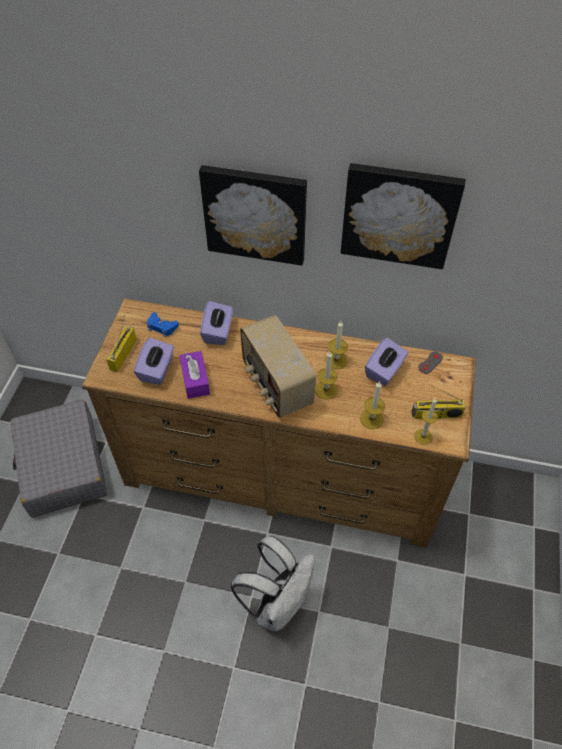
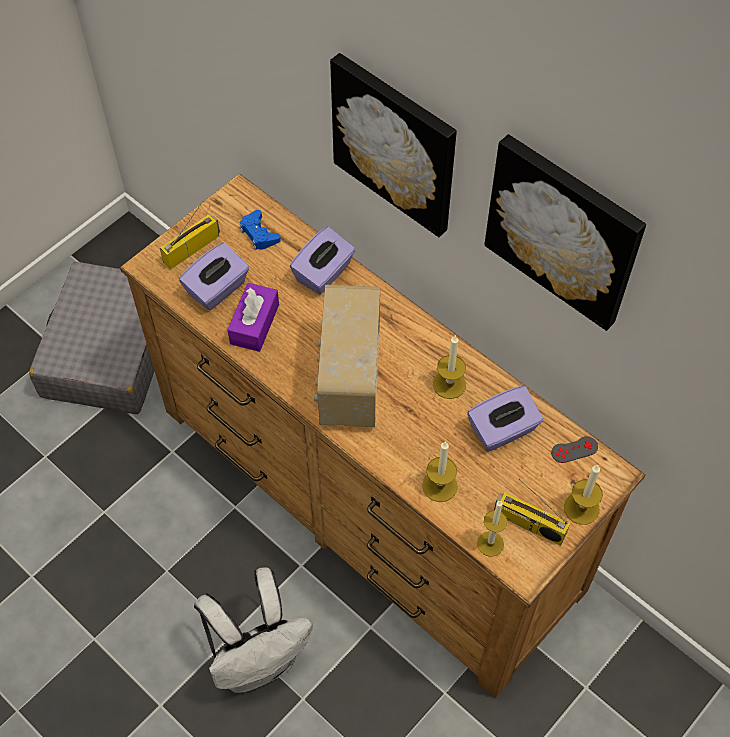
camera: 30 degrees right, 5 degrees up
(326, 389) = (408, 417): candle -> candle (581, 508)

